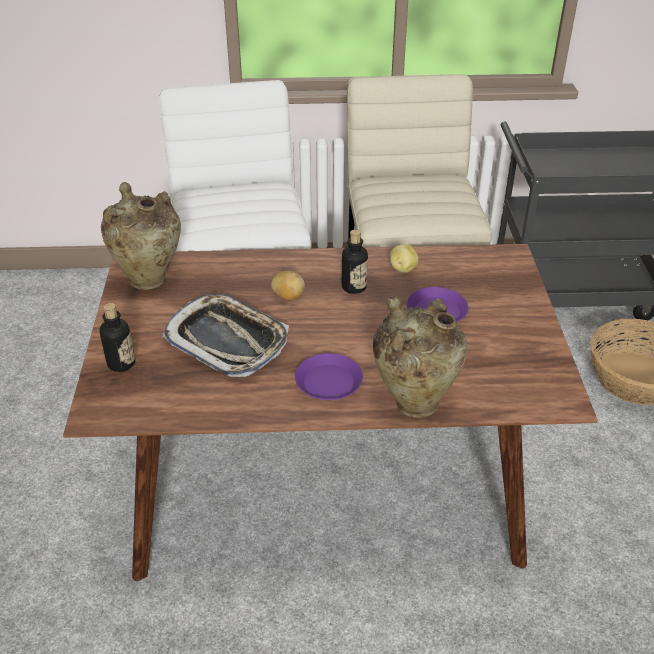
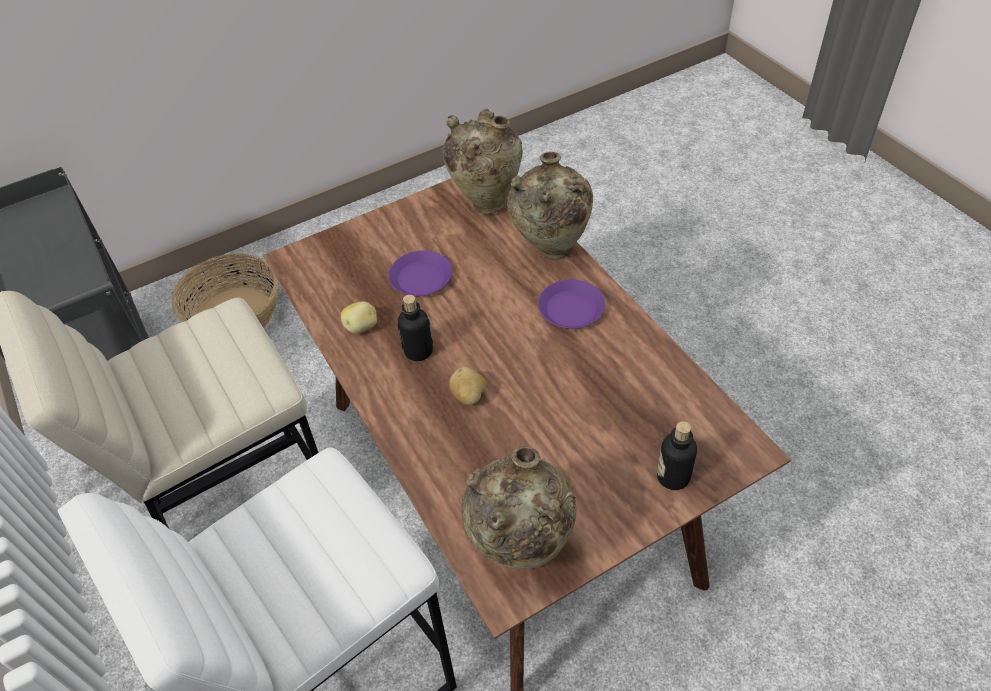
camera: 115 degrees left, 10 degrees up
(227, 341) = (573, 408): tray -> none
(522, 385) = (486, 201): none -> beige vase

